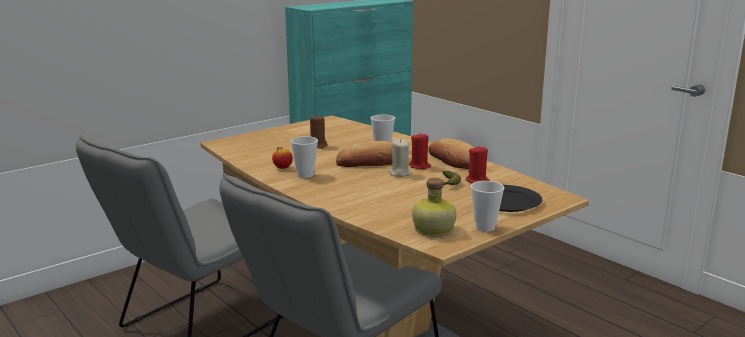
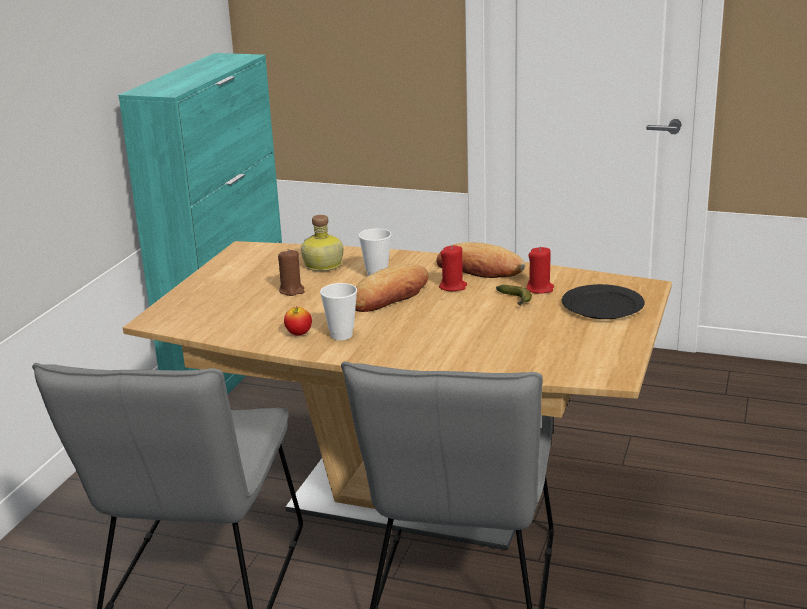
camera: 30 degrees left, 5 degrees up
(399, 173) = (446, 303): beige candle -> none
(432, 230) = (581, 361): bottle -> bottle (322, 265)
(485, 227) = (625, 342): cup -> none

